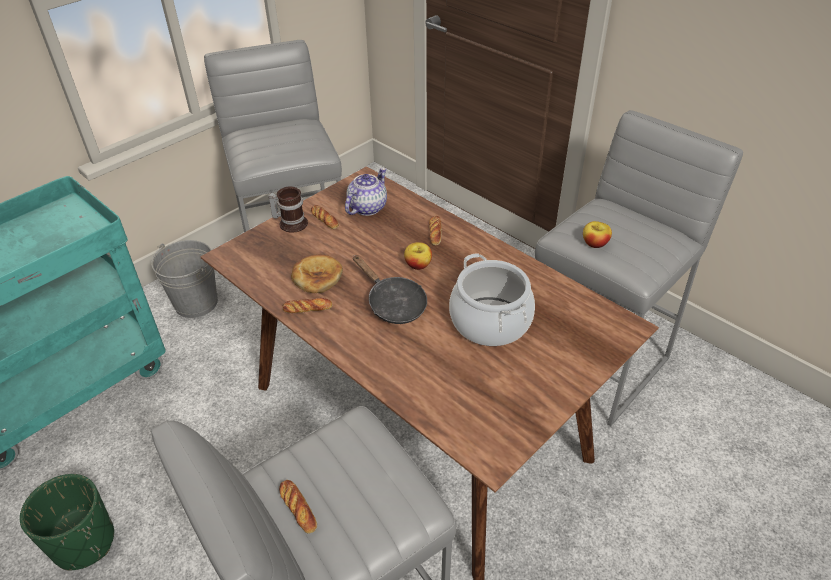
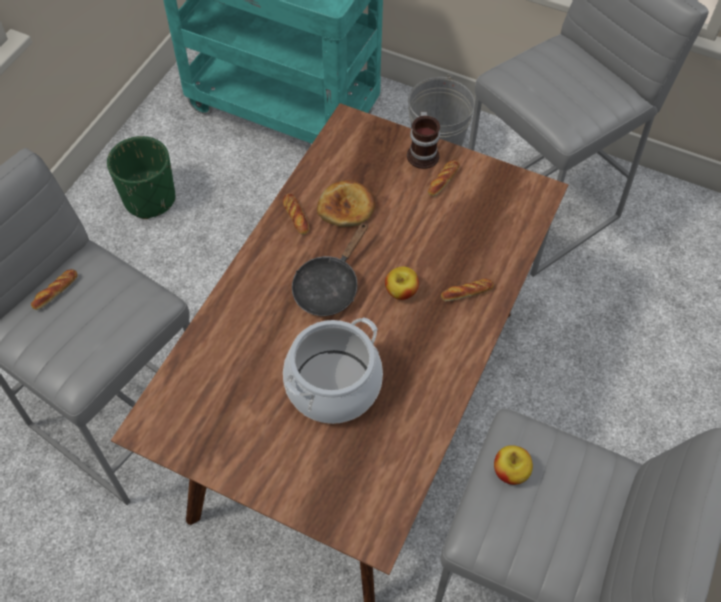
camera: 70 degrees right, 15 degrees up
(367, 207) = (484, 211): teapot -> none

